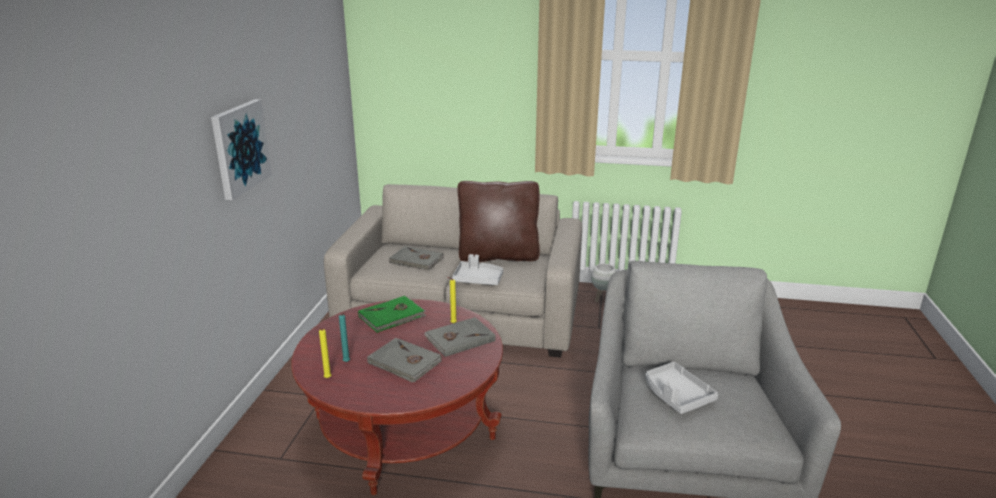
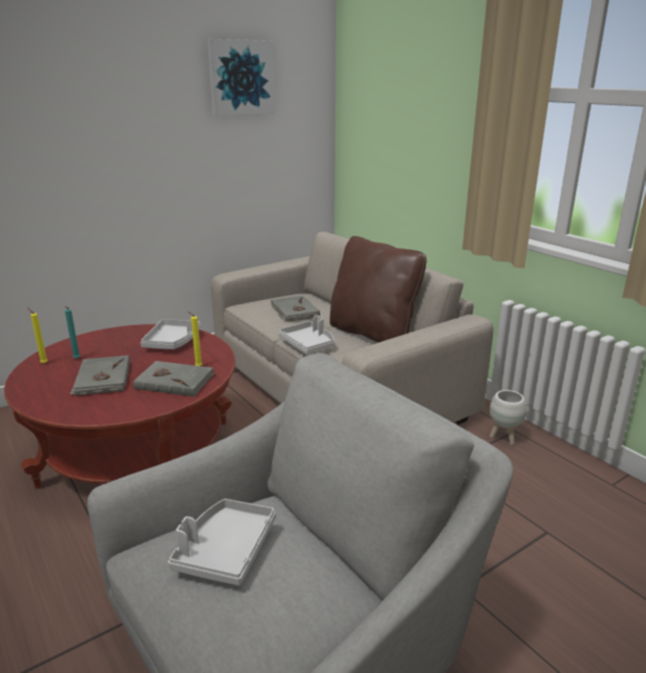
camera: 45 degrees right, 0 degrees up
(240, 148) = (108, 147): picture -> picture (240, 77)
(392, 316) = (173, 342): green book -> grey tray

